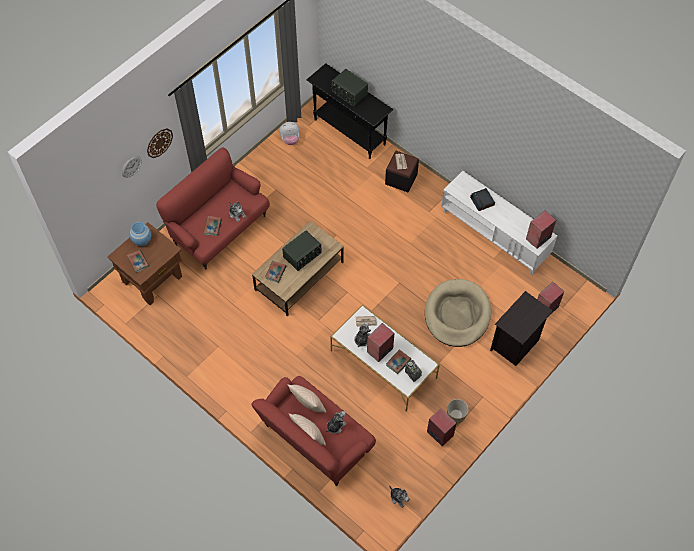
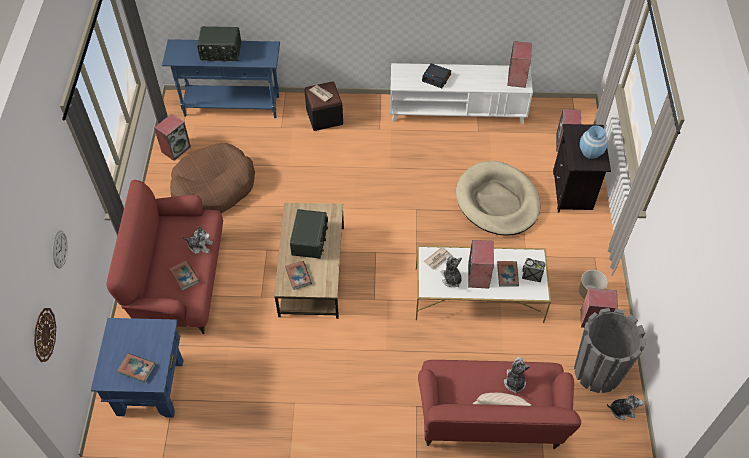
camera: 40 degrees left, 5 degrees down
(142, 240) = (119, 342): blue vase -> blue vase (591, 152)
(153, 279) = (151, 387): brown side table -> blue side table
(159, 142) = (72, 202): wall clock -> wall clock (44, 334)
(289, 181) = (213, 188): none -> brown dog bed
(290, 139) = (176, 149): plush toy -> speaker
(308, 405) = (466, 382): beige pillow -> none
(349, 132) = (232, 106): black console table -> blue console table
(409, 464) = (597, 371): none -> grey planter

